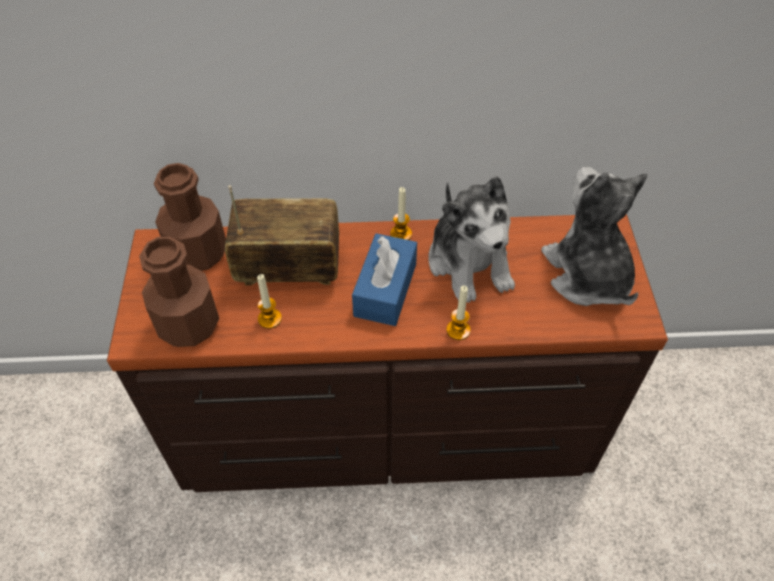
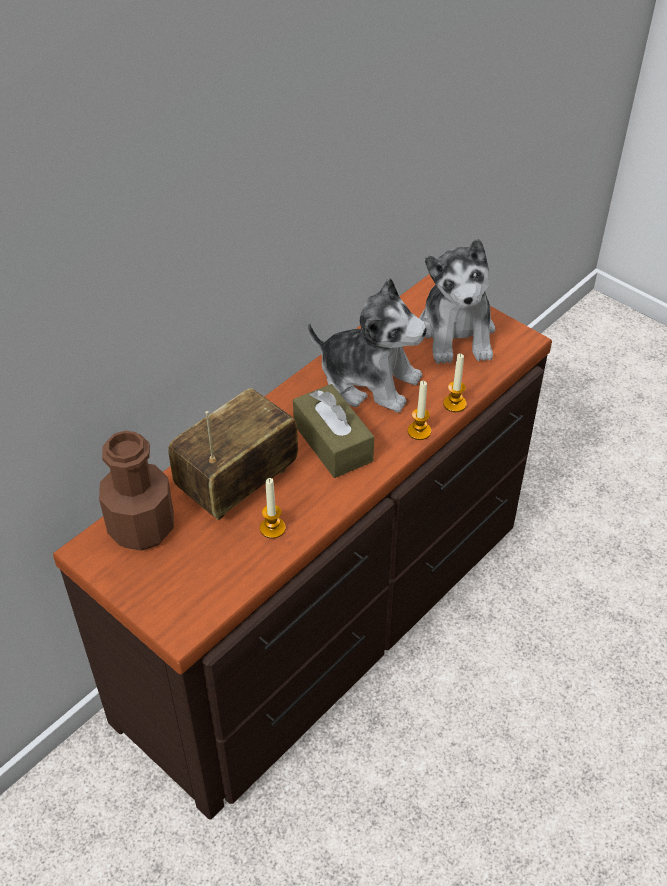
camera: 45 degrees left, 5 degrees down
(188, 324) = (212, 583): brown bottle -> none
(385, 290) = (332, 442): blue tissue box -> brown tissue box
(401, 234) = (292, 395): candle -> candle (454, 404)
(587, 275) = (456, 333): plush toy -> plush toy turned 120 degrees counterclockwise

